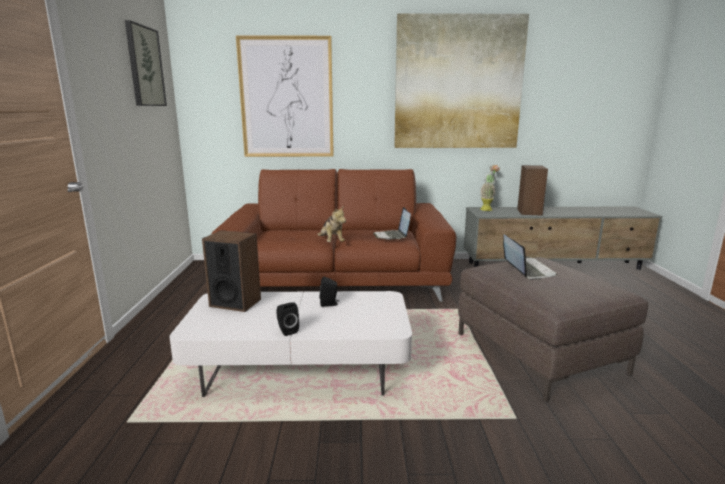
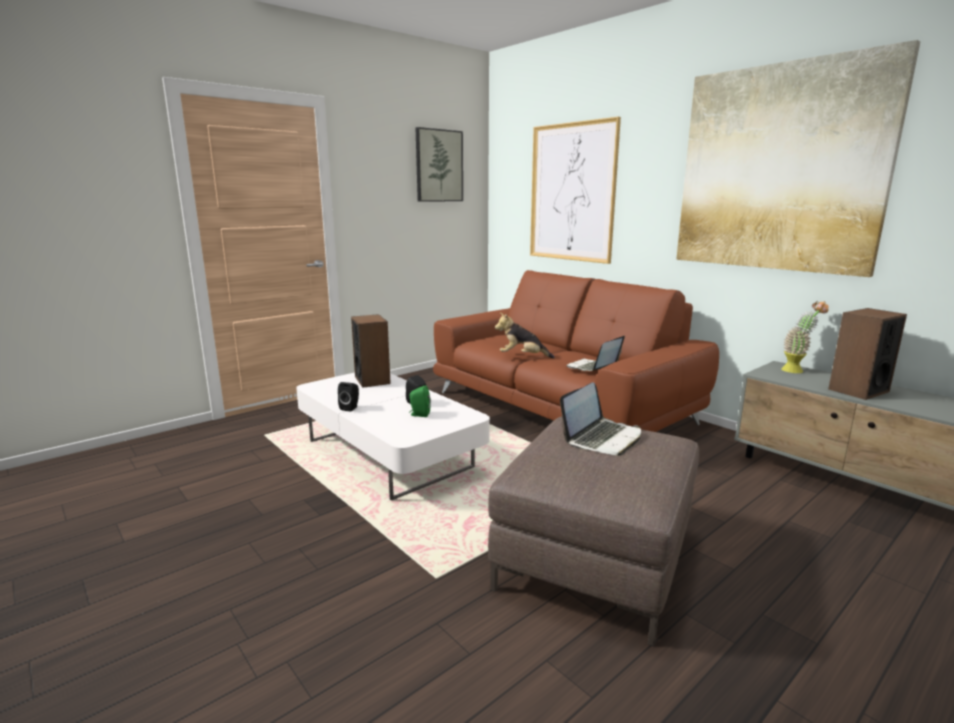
camera: 50 degrees right, 0 degrees up
(331, 242) = (522, 357): plush toy -> plush toy turned 75 degrees clockwise
(353, 310) = (419, 414): none -> green speaker

